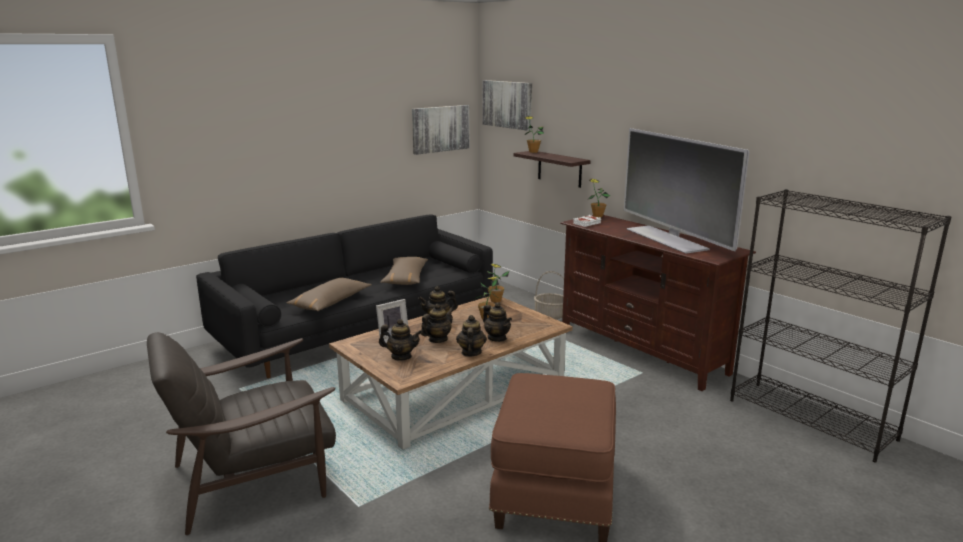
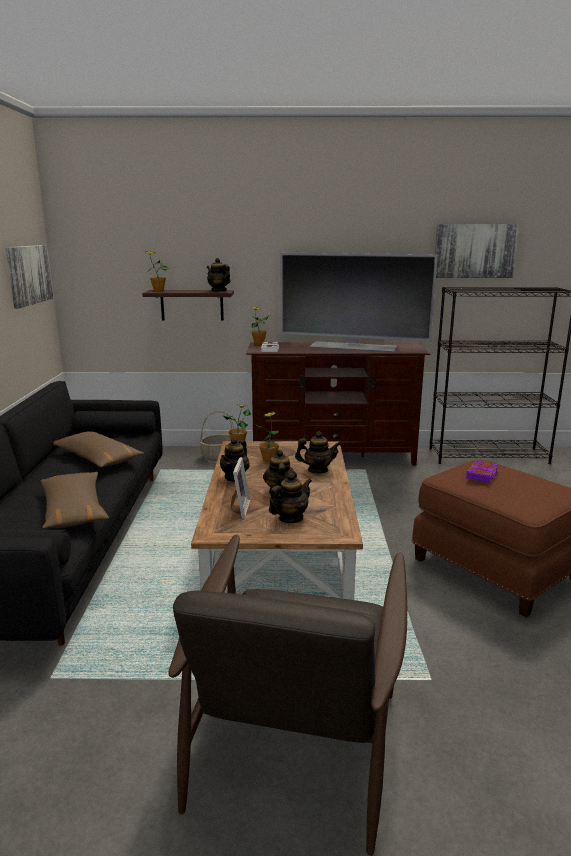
camera: 50 degrees left, 0 degrees up
(471, 353) = (330, 488): teapot -> teapot (218, 291)
(507, 104) = (102, 241): picture -> picture (474, 251)
(554, 388) = (482, 475): none -> purple book

